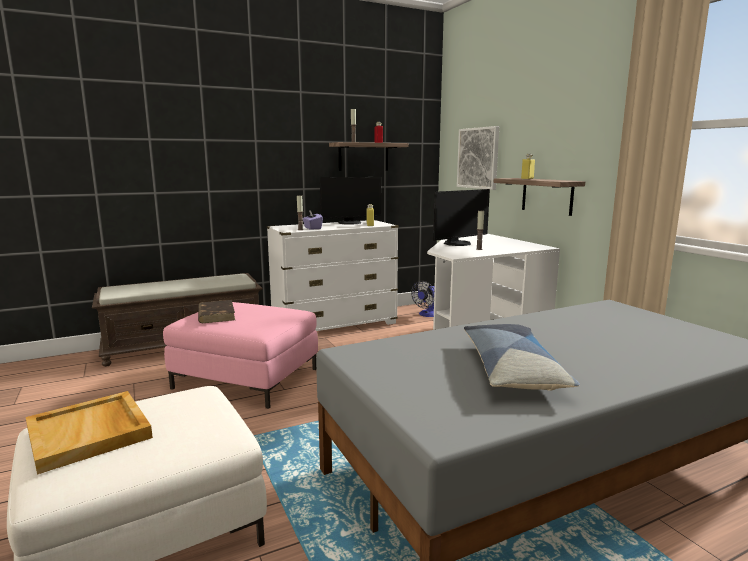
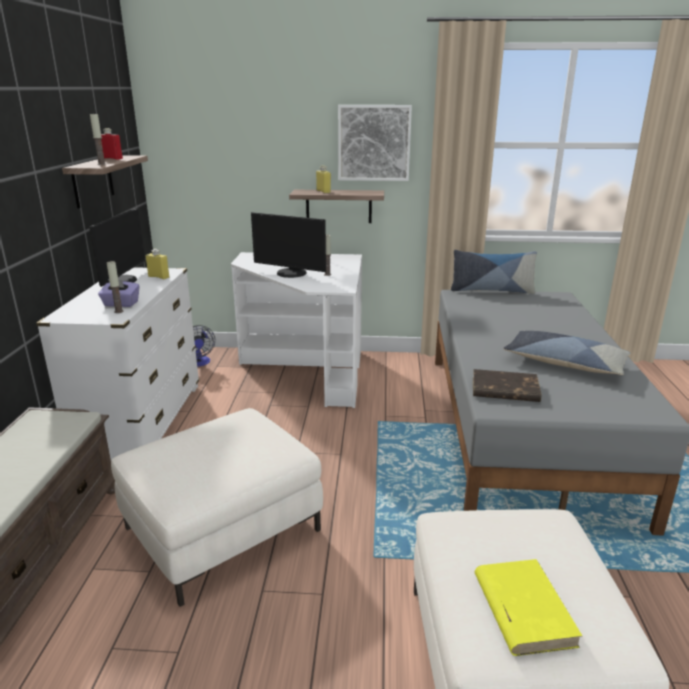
camera: 60 degrees left, 10 degrees up
(90, 433) = (522, 609): beige tray -> yellow book
(216, 314) = (189, 470): brown book -> brown book (504, 390)
(247, 378) = (223, 529): pink ottoman -> white ottoman
(458, 244) = (290, 274): monitor -> monitor turned 120 degrees clockwise
(478, 158) = (225, 167): picture -> picture (374, 143)
(665, 315) = (491, 290): none -> pillow

